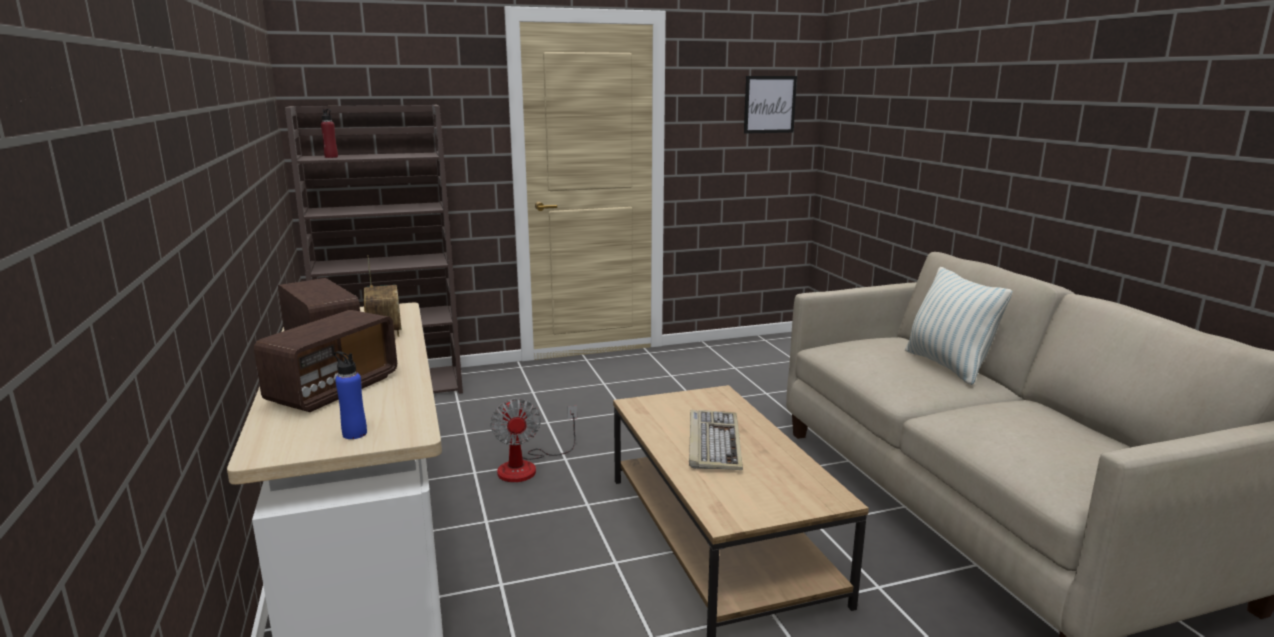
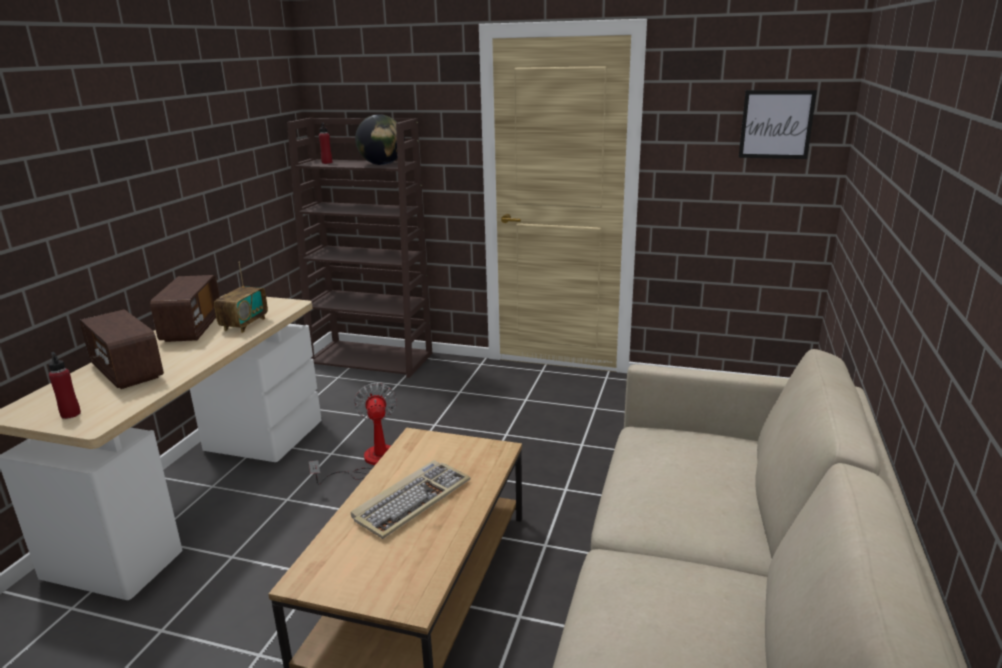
camera: 35 degrees right, 5 degrees up
(334, 390) = (127, 371): radio -> radio turned 75 degrees clockwise
(354, 434) = (70, 414): blue bottle -> red bottle
(407, 155) = (382, 164): none -> globe
(527, 466) = (370, 461): fan -> fan turned 150 degrees clockwise
(948, 366) = (733, 499): pillow -> none

